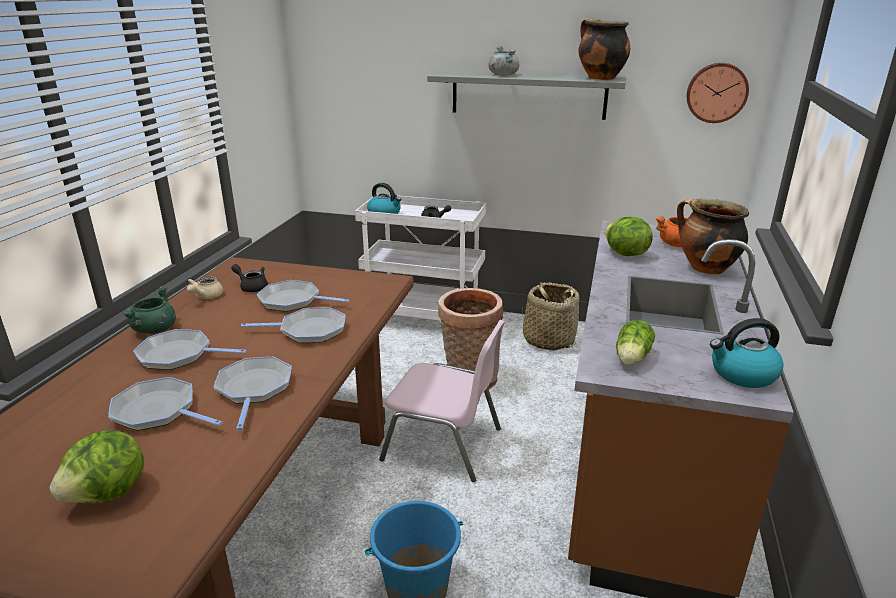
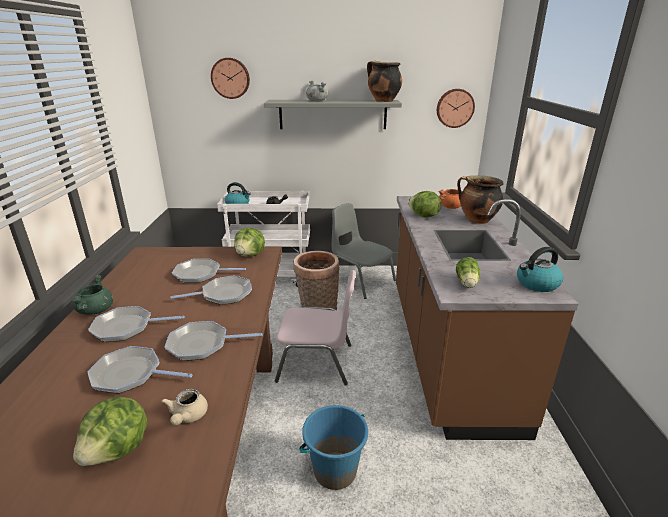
camera: 15 degrees left, 0 degrees up
(206, 297) = (127, 279): beige teapot -> beige teapot (187, 416)
(252, 287) = (162, 267): black teapot -> none
(254, 389) = (202, 344): frying pan -> frying pan turned 75 degrees counterclockwise
(366, 283) = (250, 255): none -> lettuce
(391, 40) = (230, 78): none -> wall clock
(548, 340) = (360, 280): basket -> grey chair

